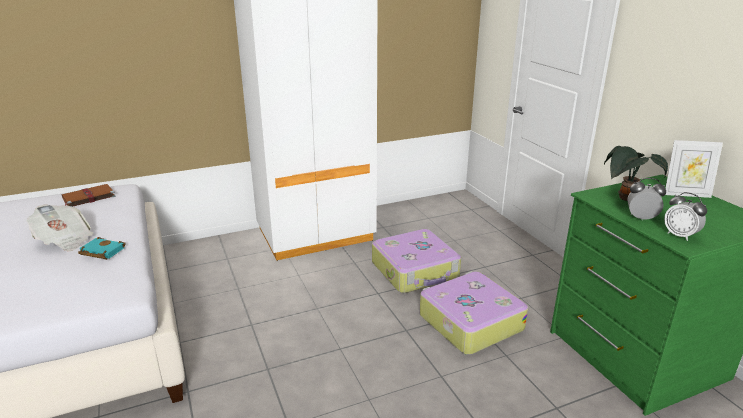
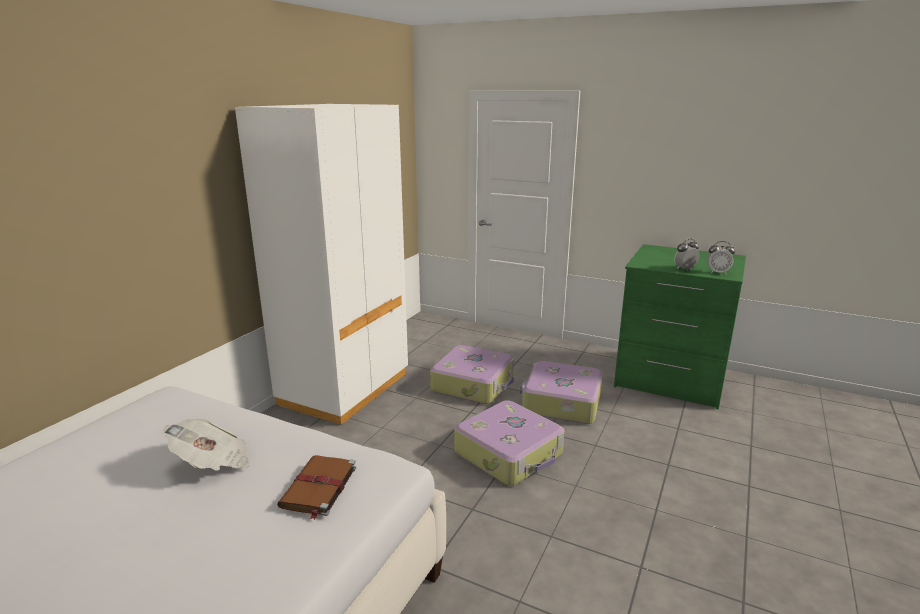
camera: 40 degrees left, 5 degrees down
(88, 197) = (140, 417): brown book -> brown book (318, 488)
(101, 252) = (288, 452): turquoise book -> none
(357, 342) = (509, 453): none -> suitcase
(626, 199) = (657, 262): potted plant -> none
(685, 194) = (676, 251): picture frame -> none

